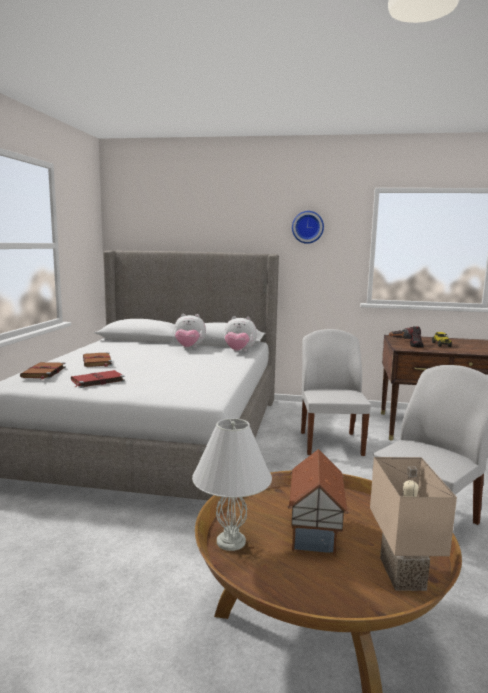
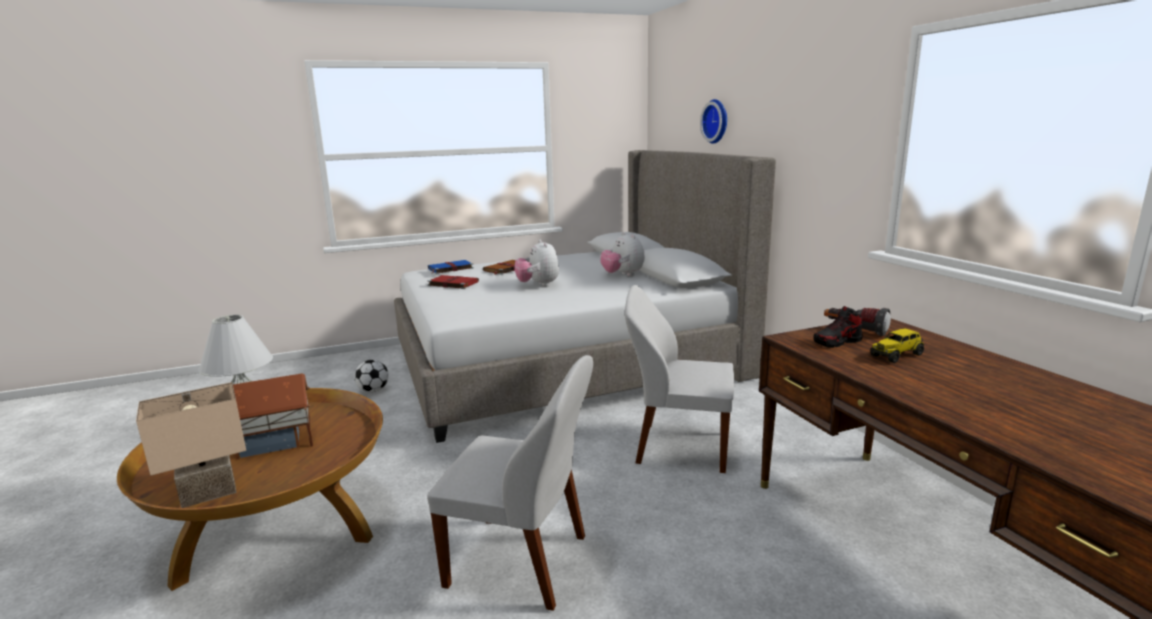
camera: 60 degrees right, 5 degrees up
(43, 372) = (450, 268): brown book -> blue book
(61, 525) = (373, 390): none -> football
(239, 351) = (649, 290): plush toy -> plush toy (538, 285)
(307, 227) = (815, 112): wall clock -> wall clock (717, 121)
(331, 443) = (679, 447): white chair -> white chair turned 135 degrees counterclockwise

